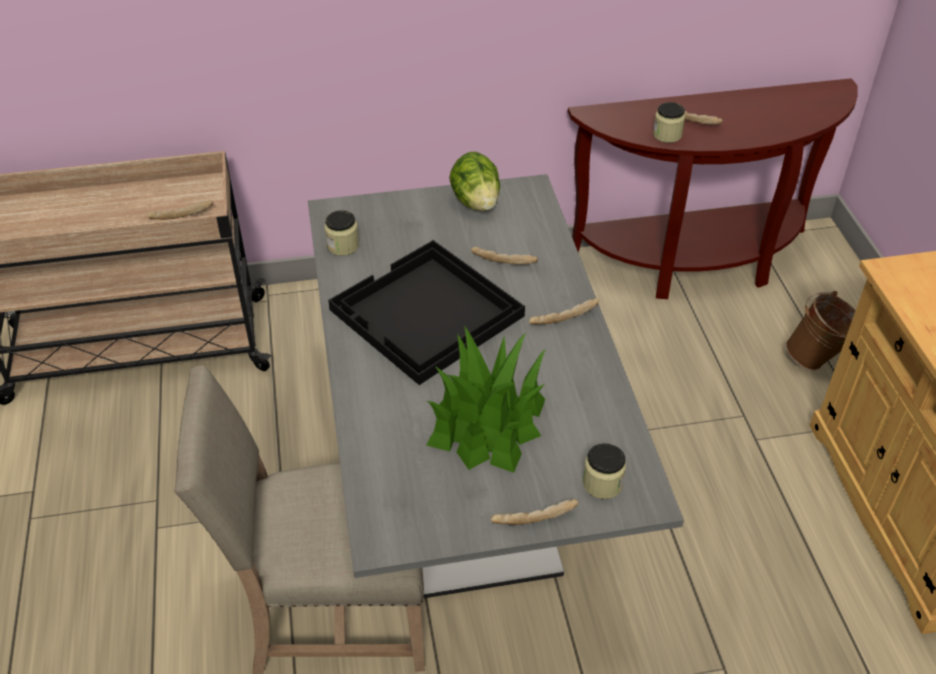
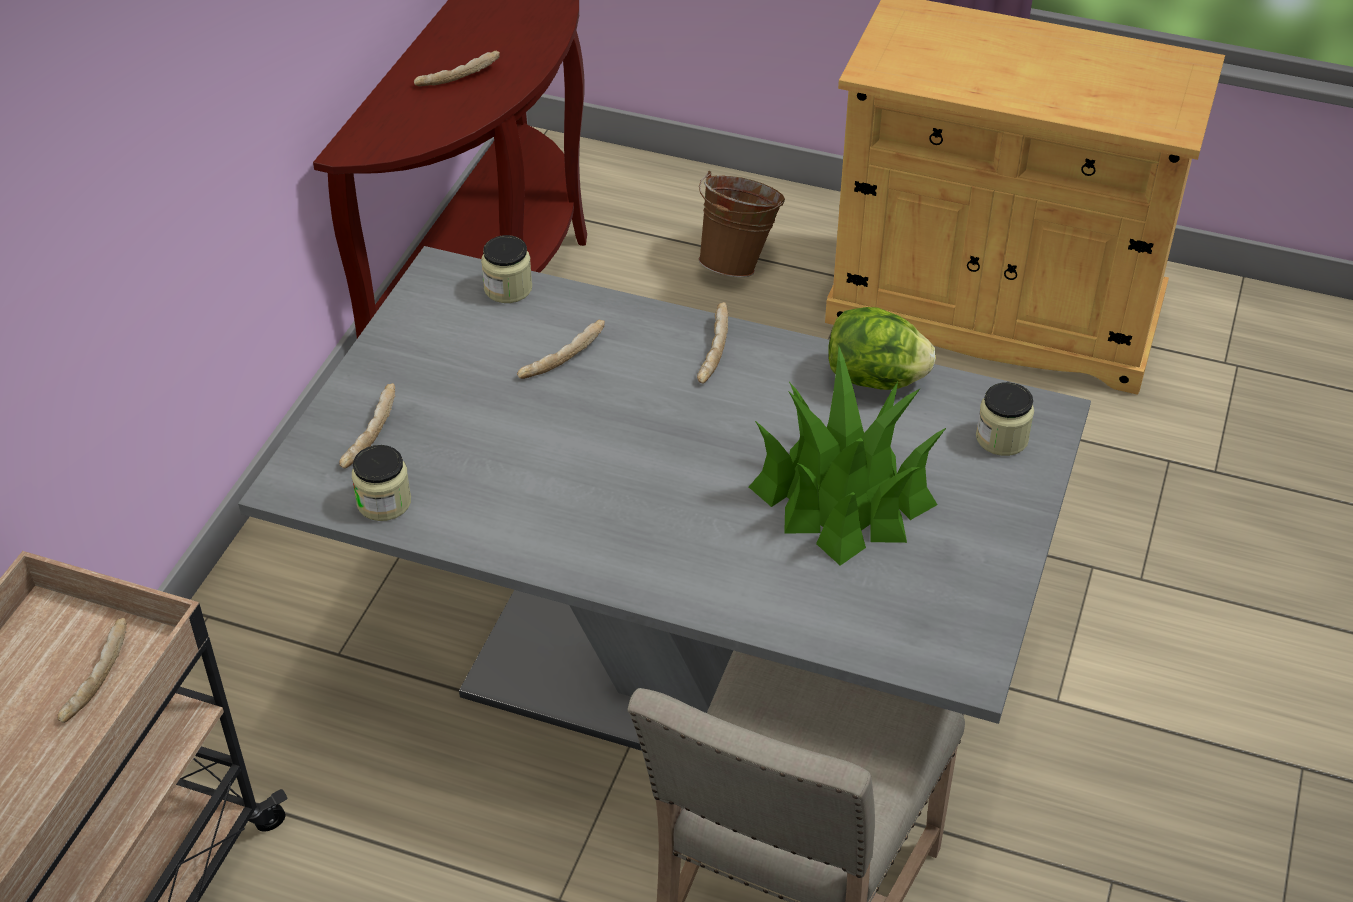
camera: 60 degrees left, 0 degrees up
(426, 314) = (603, 472): black tray -> none
(476, 202) = (418, 333): lettuce -> lettuce (876, 379)
(534, 516) = (1014, 515): bread -> bread (368, 434)
(667, 135) = (464, 110): jar -> jar (508, 288)

